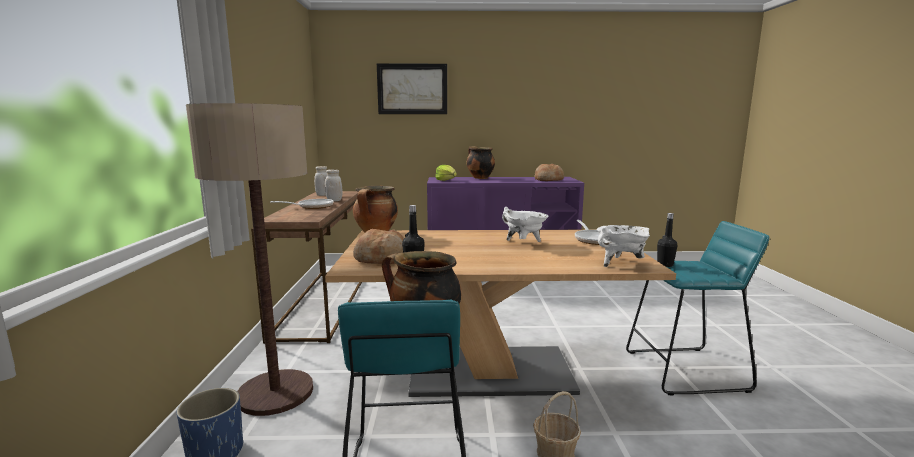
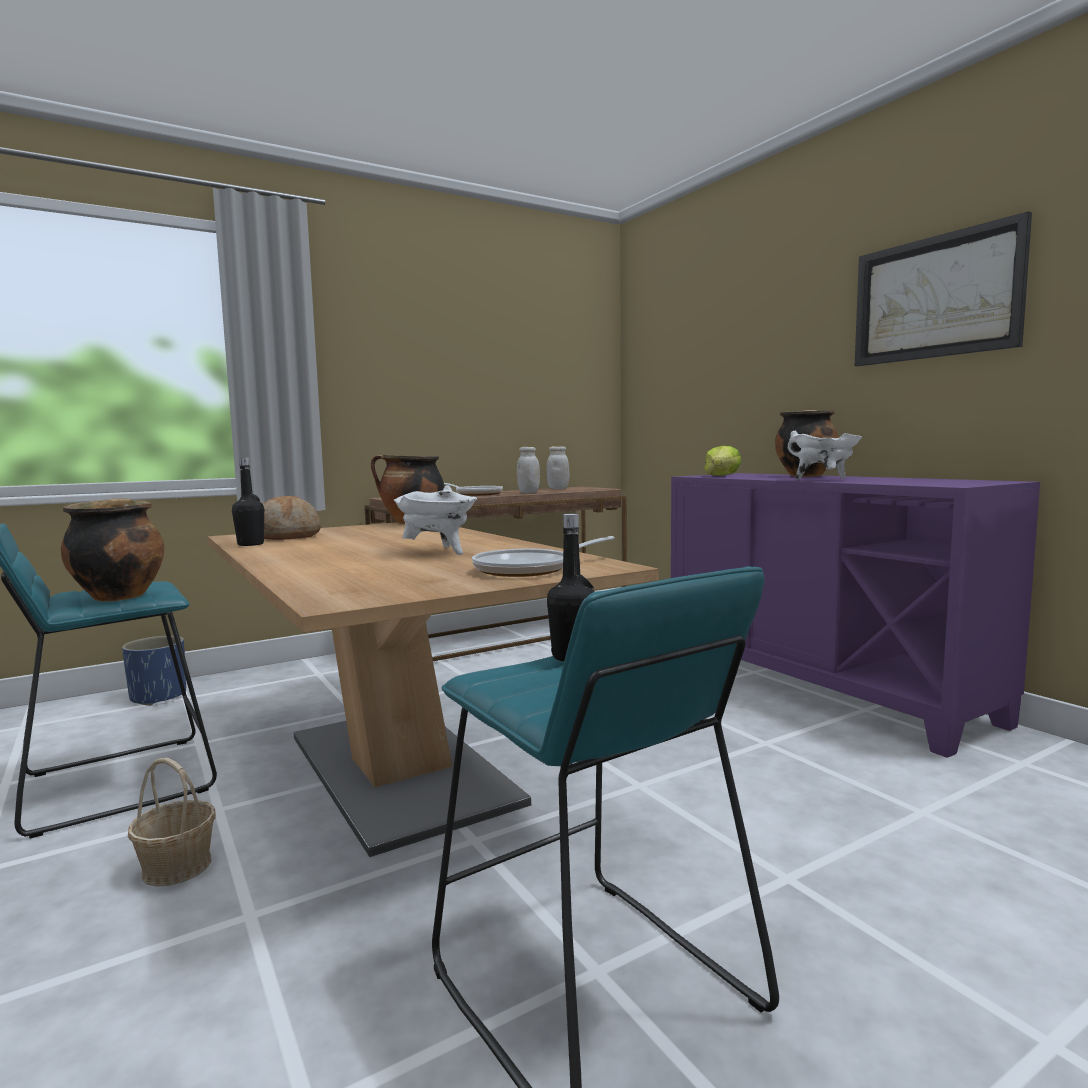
camera: 60 degrees right, 5 degrees down
(275, 393) = (271, 683): floor lamp -> none
(412, 89) = (727, 313): picture -> picture (935, 298)
(548, 180) = (917, 482): bread -> none
(620, 263) = (347, 589): white cooking pot -> white cooking pot (824, 479)

